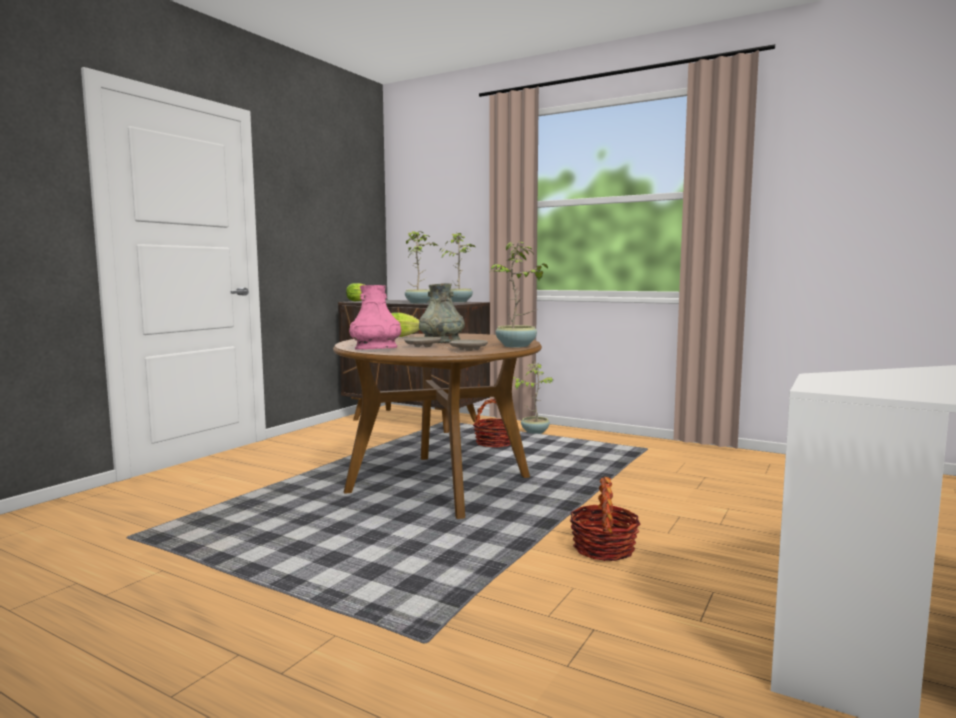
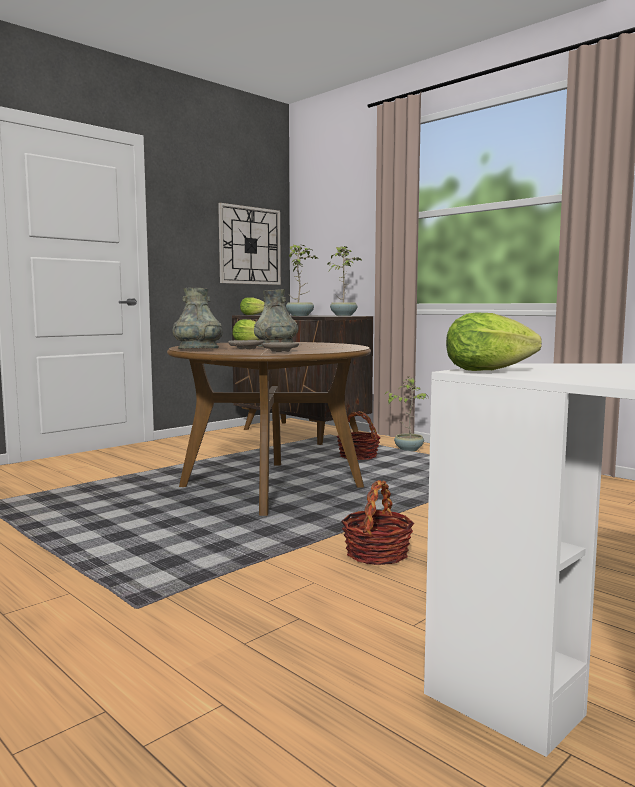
camera: 15 degrees right, 0 degrees up
(351, 229) = (249, 245): none -> wall clock
(376, 349) = (198, 349): pink vase -> grey vase
(517, 346) = (335, 350): potted plant -> none
(836, 387) = (493, 371): none -> lettuce

